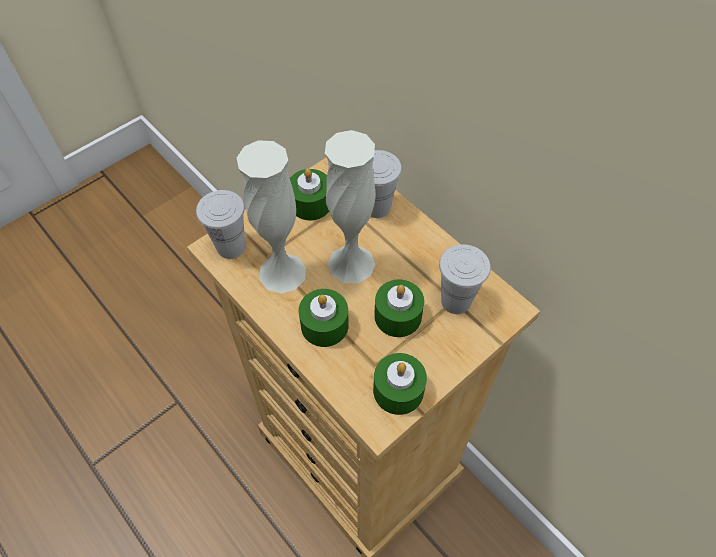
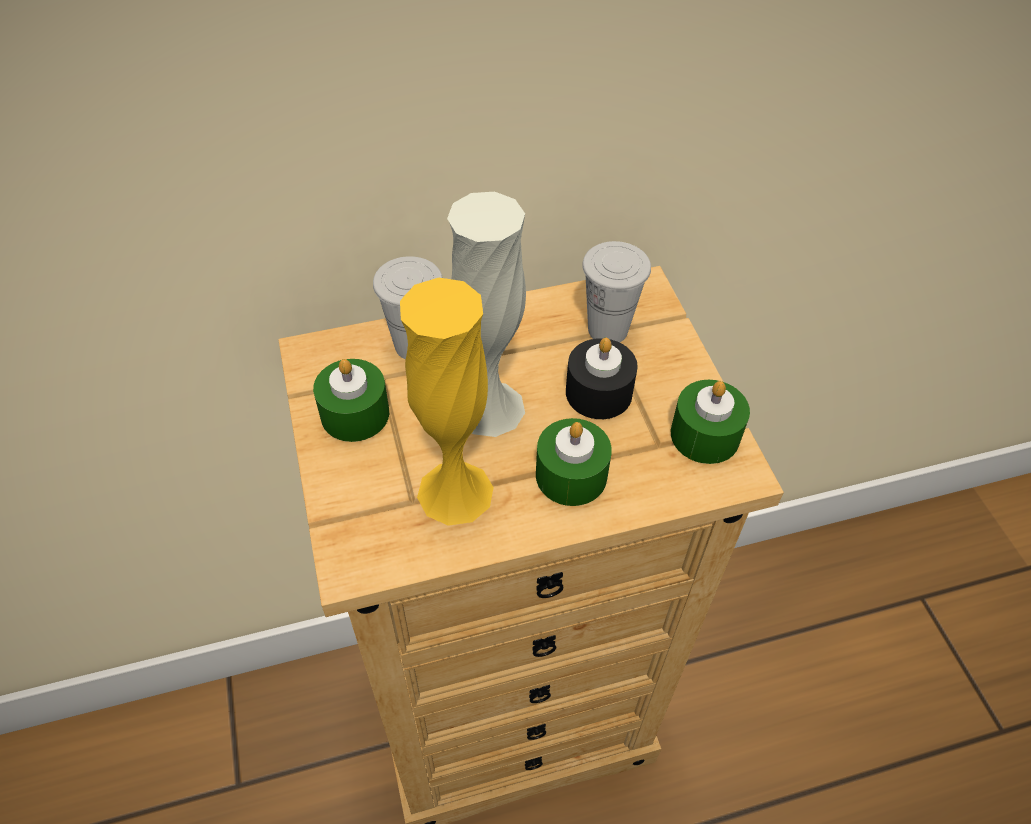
camera: 65 degrees left, 5 degrees down
(231, 247) = (366, 542): white cup -> none
(282, 272) = (455, 492): white vase -> yellow vase
(398, 316) = (598, 392): green candle -> black candle

